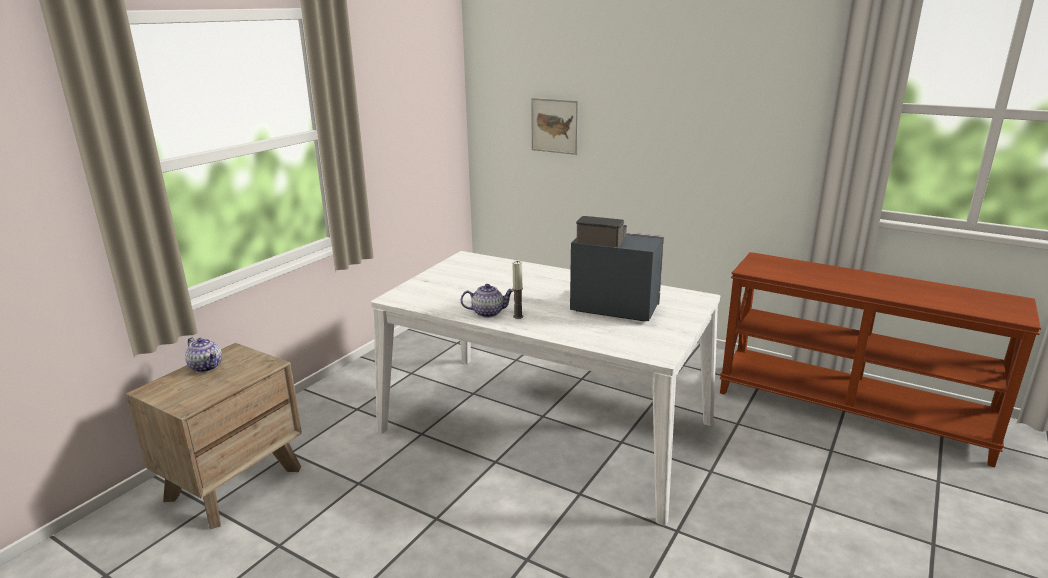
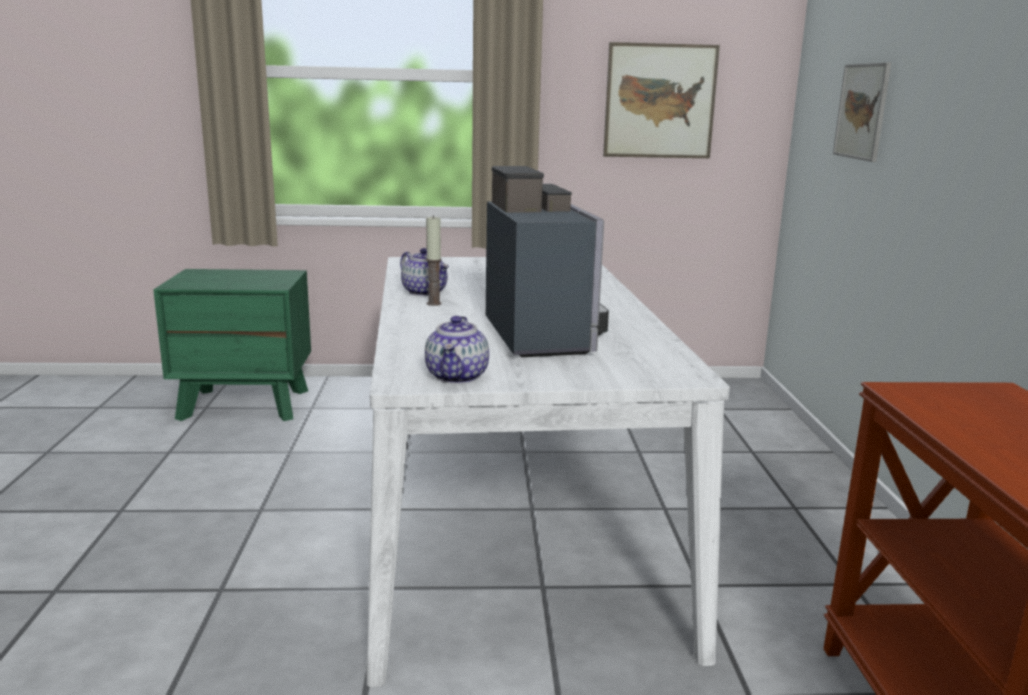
camera: 55 degrees right, 5 degrees down
(206, 367) = (250, 274): teapot -> teapot (458, 377)
(235, 483) = (245, 404): brown nightstand -> green nightstand
(410, 130) = (660, 101): none -> picture

